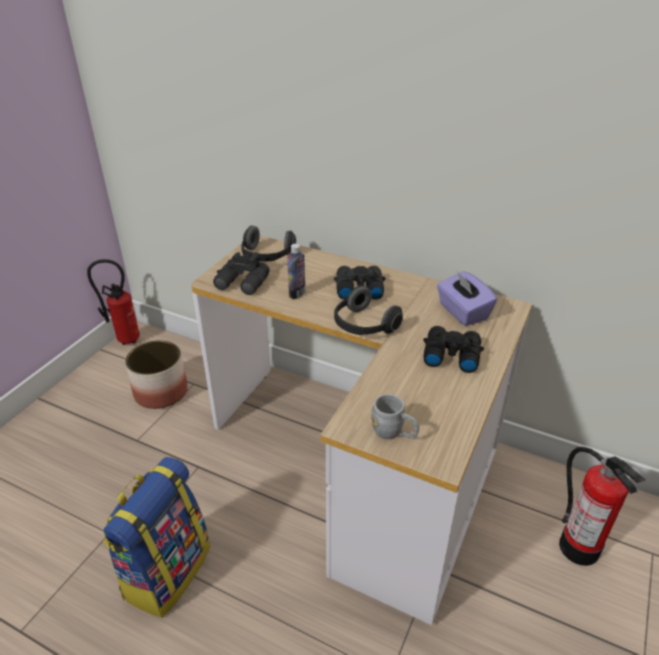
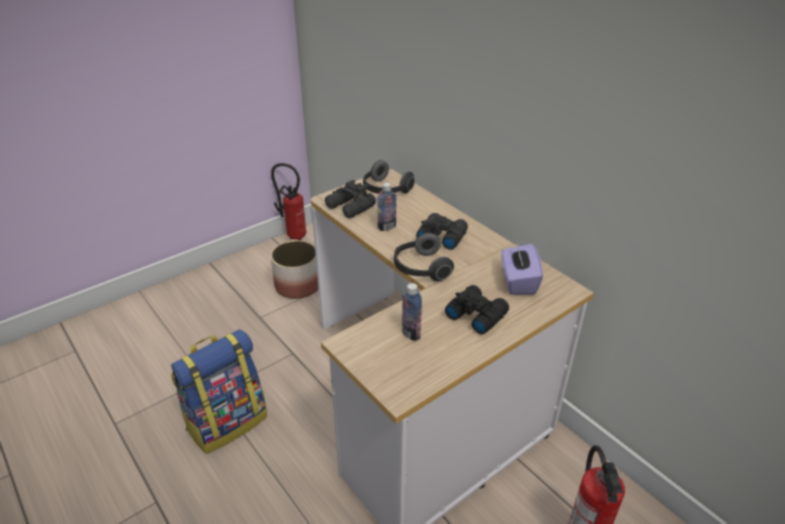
camera: 25 degrees right, 0 degrees up
(393, 433) = (376, 360): grey mug -> none
(405, 394) = (411, 333): none -> bottle

